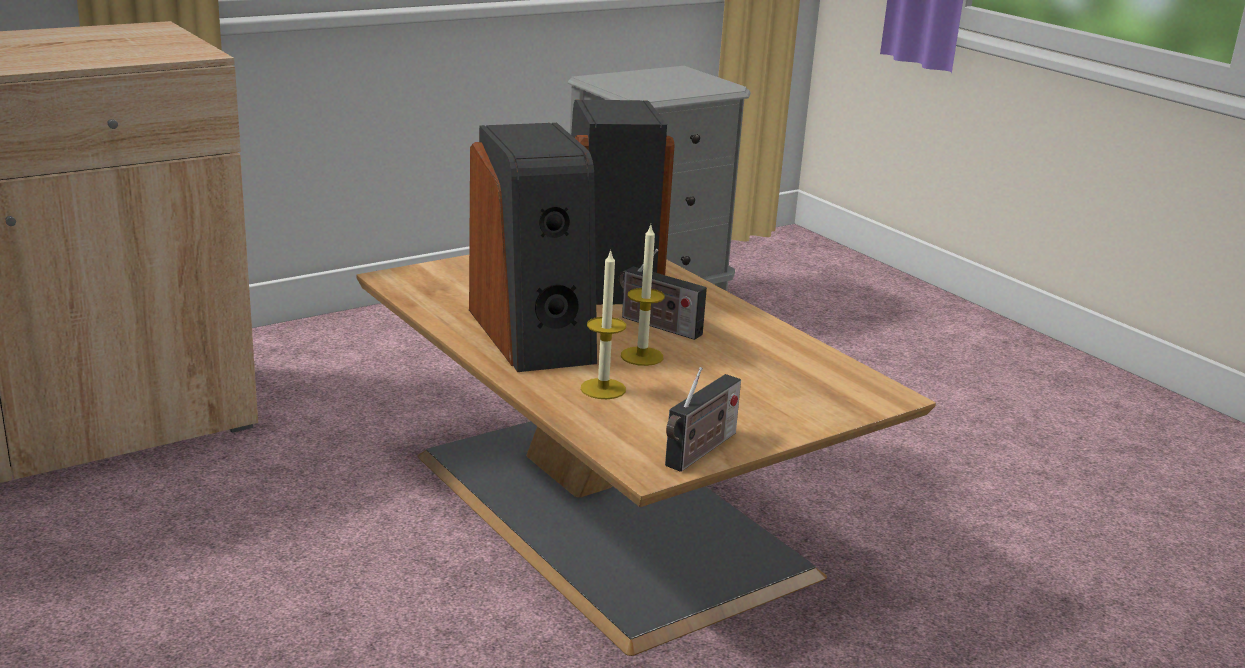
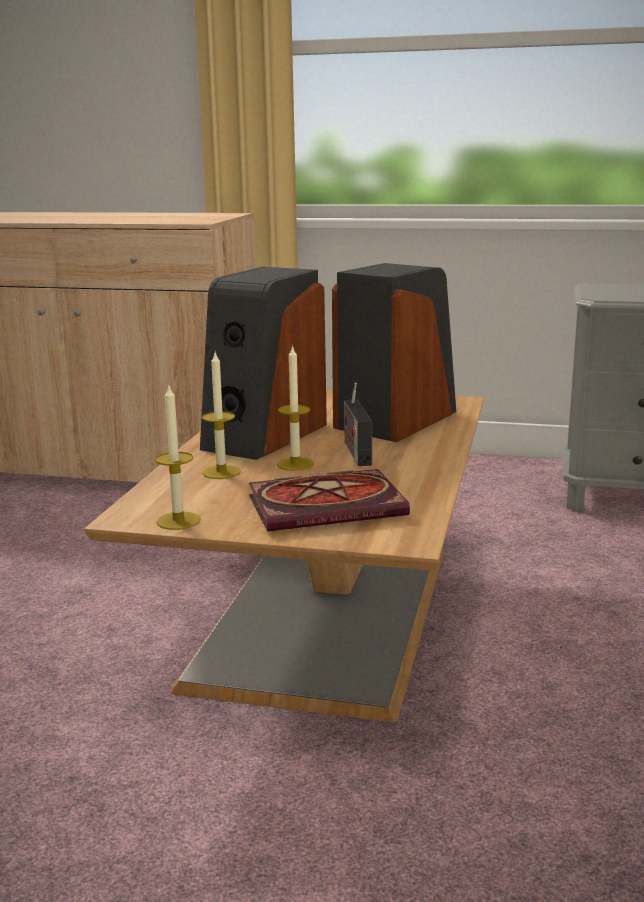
camera: 50 degrees right, 5 degrees down
(699, 452) = (178, 521): radio -> candle
(768, 387) = (329, 505): none -> book

